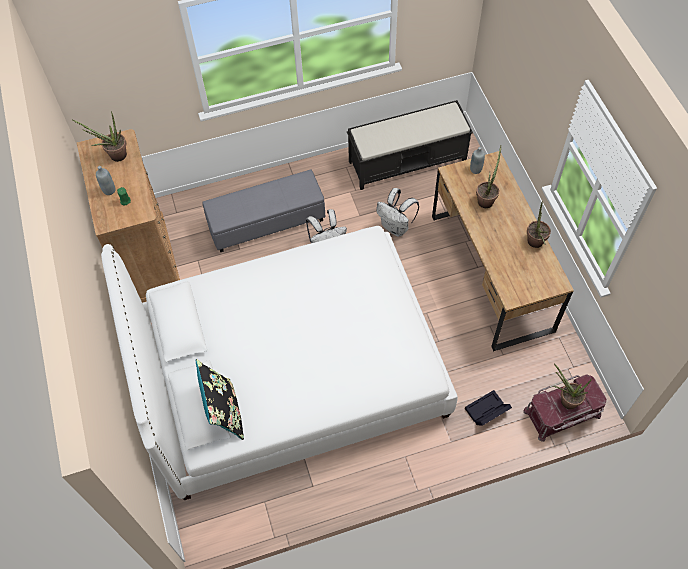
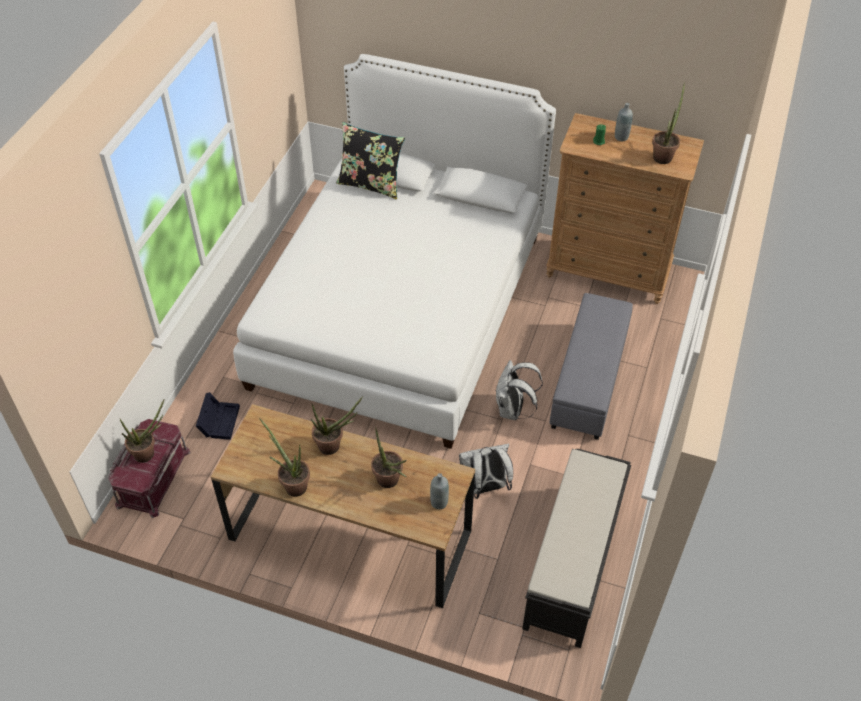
camera: 125 degrees right, 10 degrees down
(490, 243) = (334, 446): none -> potted plant

